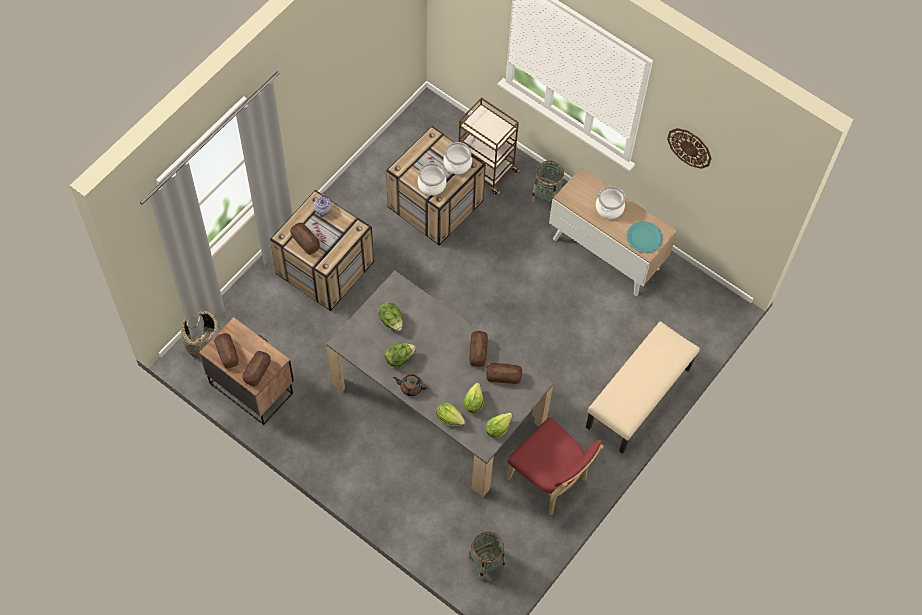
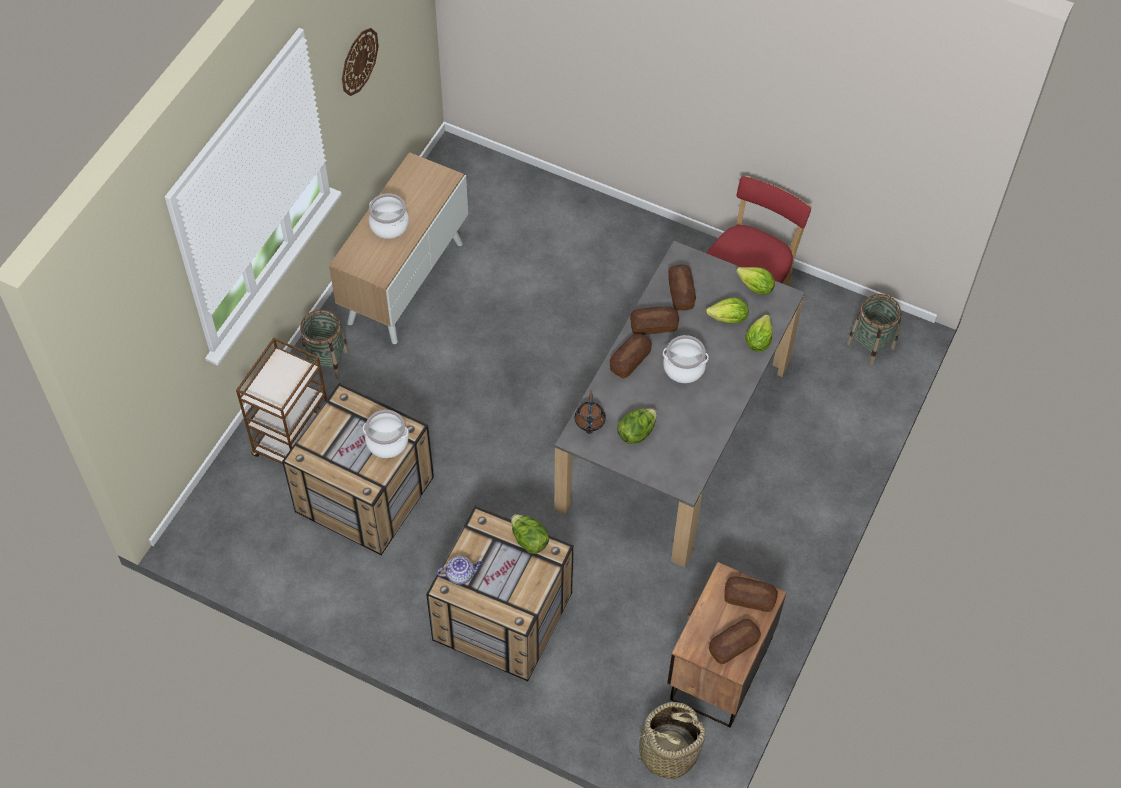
camera: 100 degrees left, 5 degrees down
(305, 241) = (520, 586): bread -> bread (630, 360)
(399, 358) = (690, 412): lettuce -> lettuce (529, 540)
(410, 387) = (728, 391): brown teapot -> brown teapot (589, 422)
(457, 163) = (344, 417): cooking pot -> cooking pot (683, 368)
(638, 399) = (607, 223): beige bench -> none
(644, 237) = (427, 183): turquoise plate -> none

